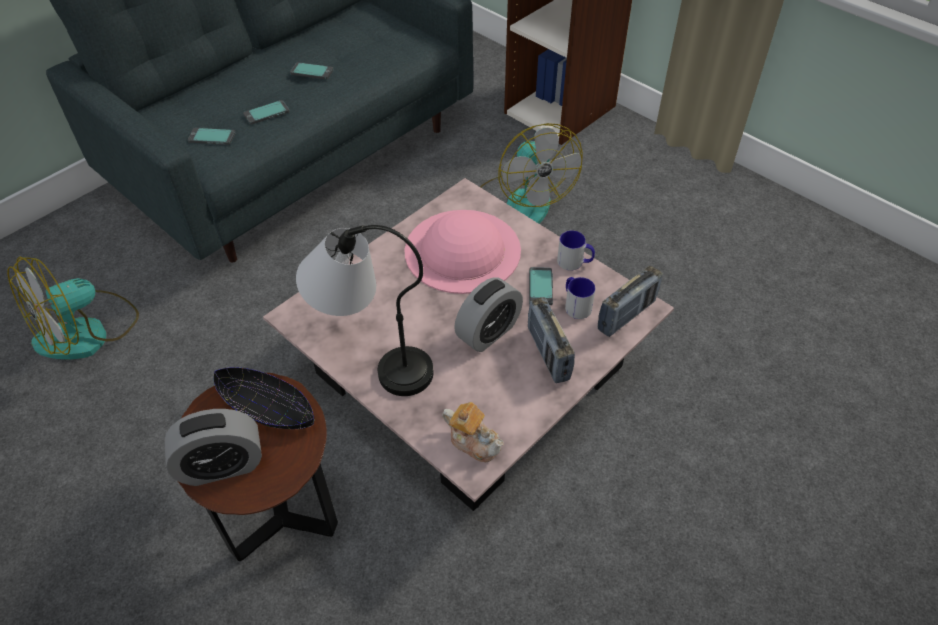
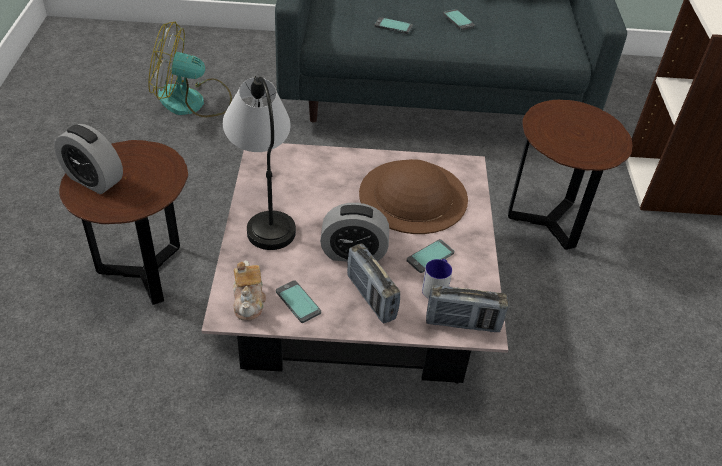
camera: 45 degrees right, 5 degrees down
(211, 137) = (342, 20): phone -> phone (298, 302)
(267, 408) = (154, 172): black bowl -> none
(463, 250) = (413, 196): pink hat -> brown hat
(521, 201) = (549, 223): fan -> brown side table
(548, 354) = (371, 297): radio -> radio turned 60 degrees counterclockwise
(575, 262) = (479, 262): mug -> none

